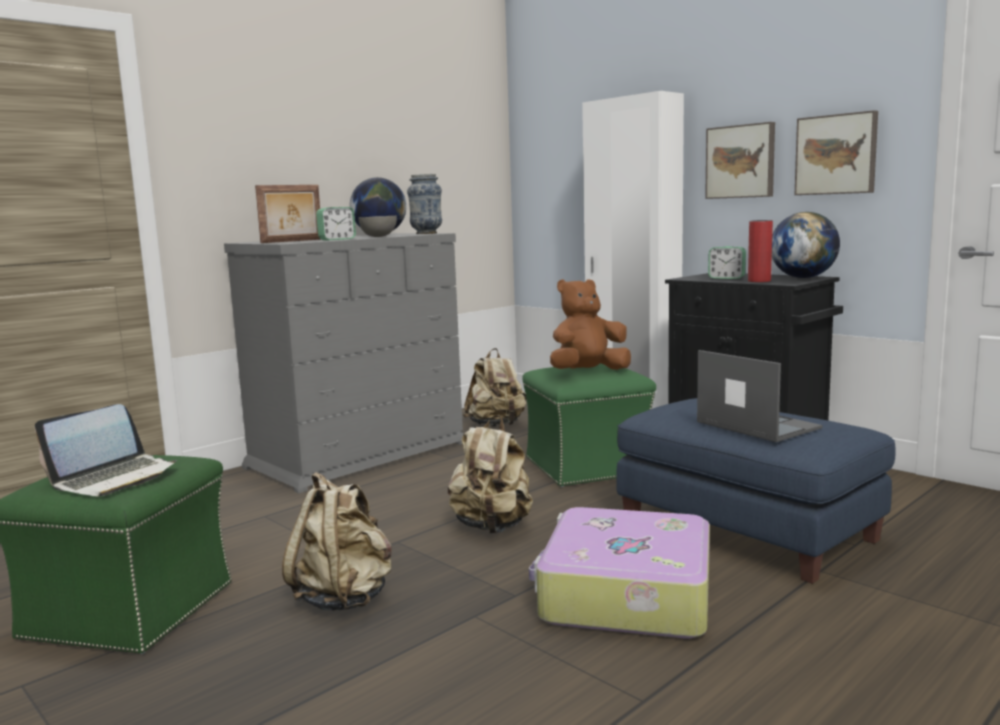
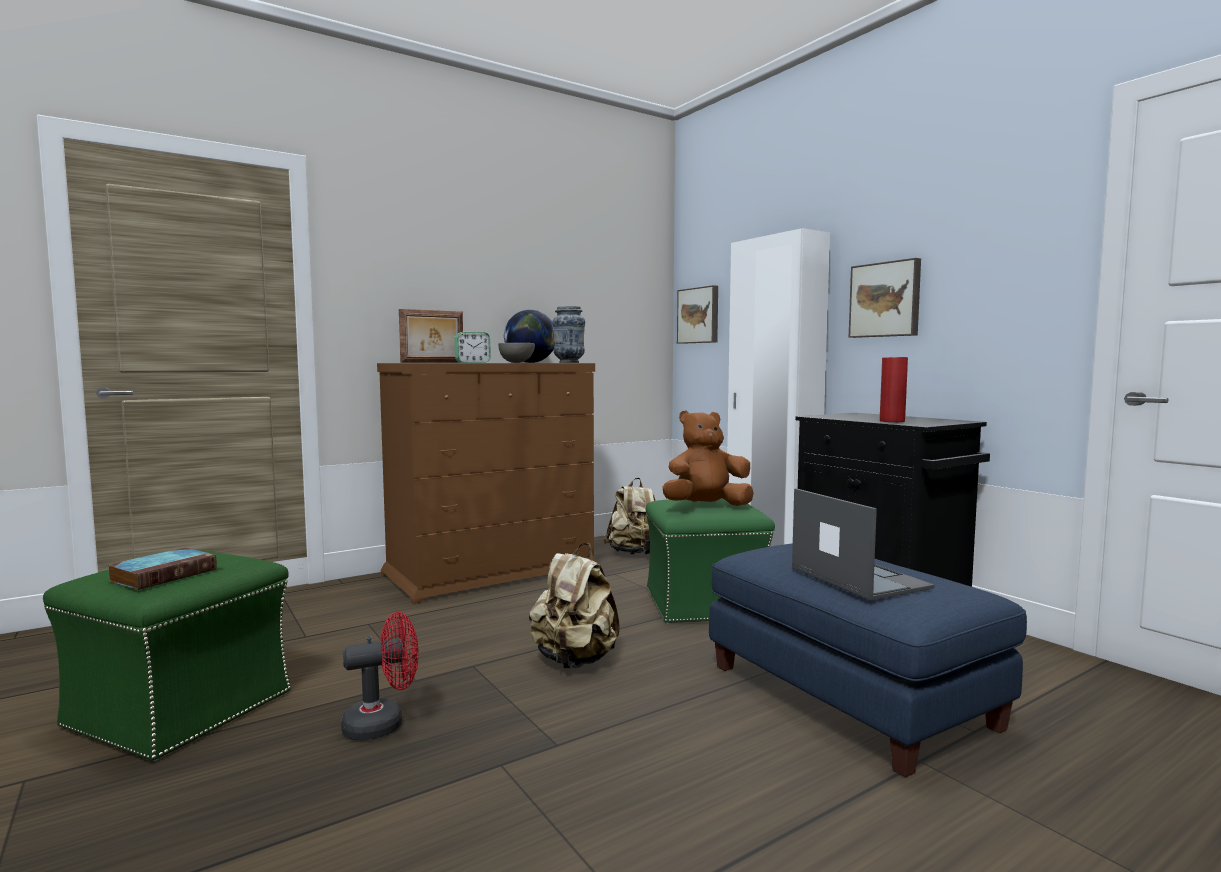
camera: 10 degrees right, 5 degrees down
(114, 478) = (165, 574): laptop -> book
(344, 598) = (383, 724): beige backpack -> red fan
(359, 454) = (492, 571): grey dresser -> brown dresser
(624, 595) = (675, 762): suitcase -> none
(726, 278) = (860, 417): alarm clock -> none
(803, 277) = (944, 420): globe -> none
(836, 154) = (986, 291): picture -> picture (699, 315)

